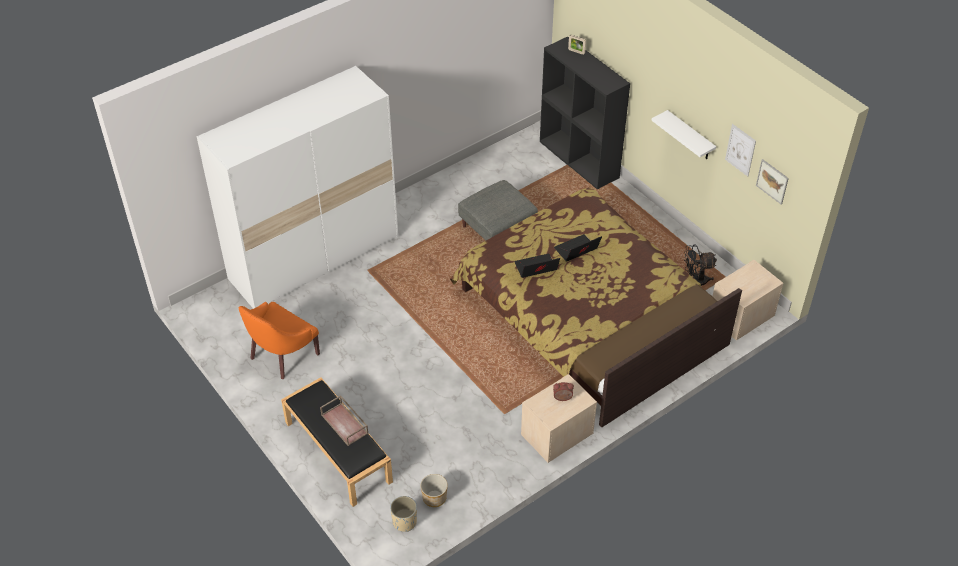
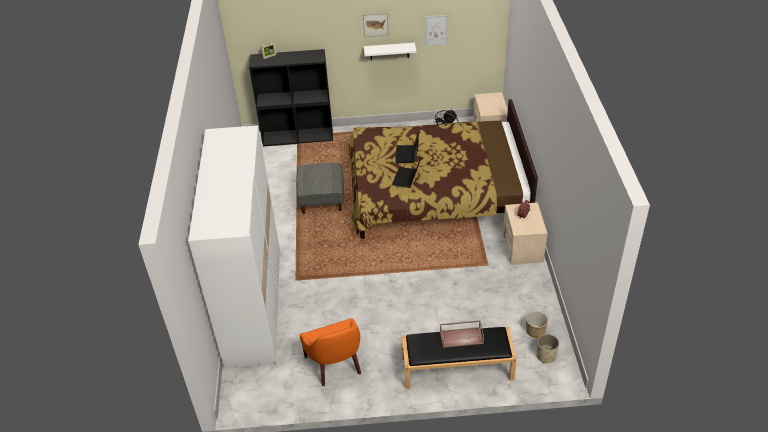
camera: 55 degrees left, 5 degrees down
(772, 181) = (468, 33): picture -> picture (375, 24)

